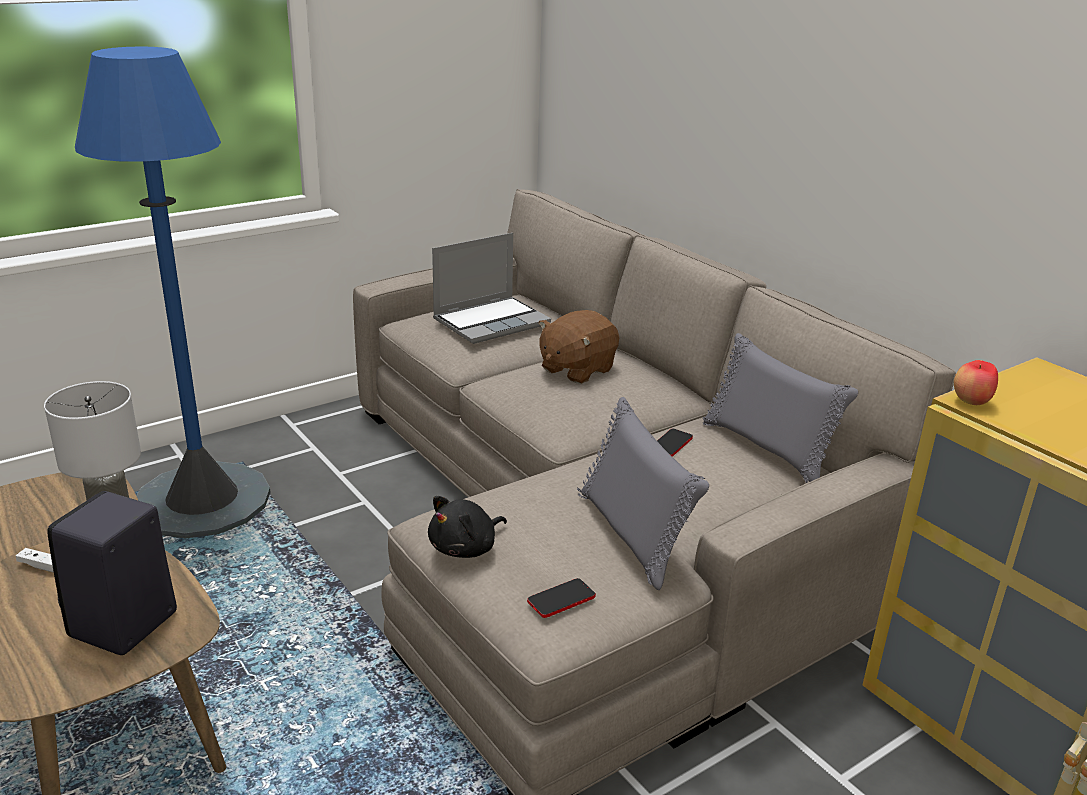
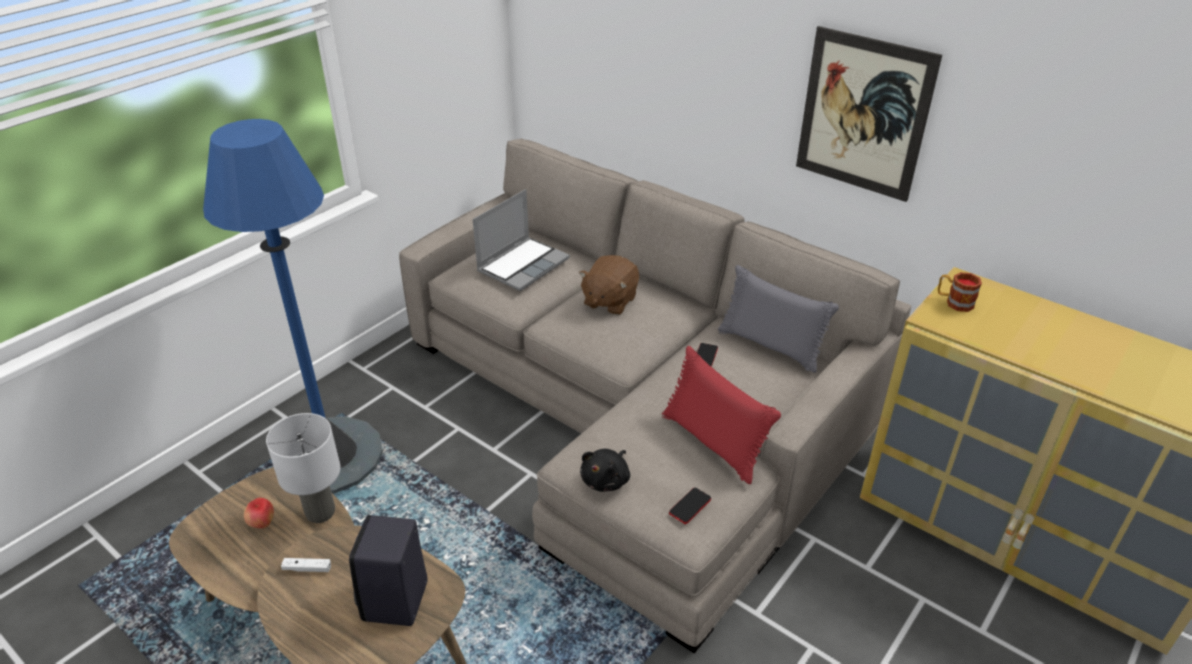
camera: 15 degrees left, 10 degrees up
(634, 535) = (714, 442): grey pillow -> red pillow
(925, 136) = (863, 114): none -> picture
(971, 402) = (930, 319): apple -> apple (262, 524)
(1018, 391) = (954, 302): none -> mug

